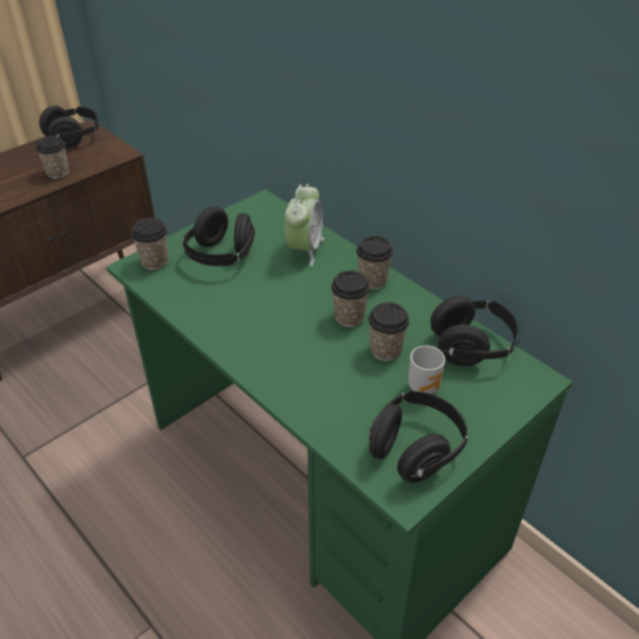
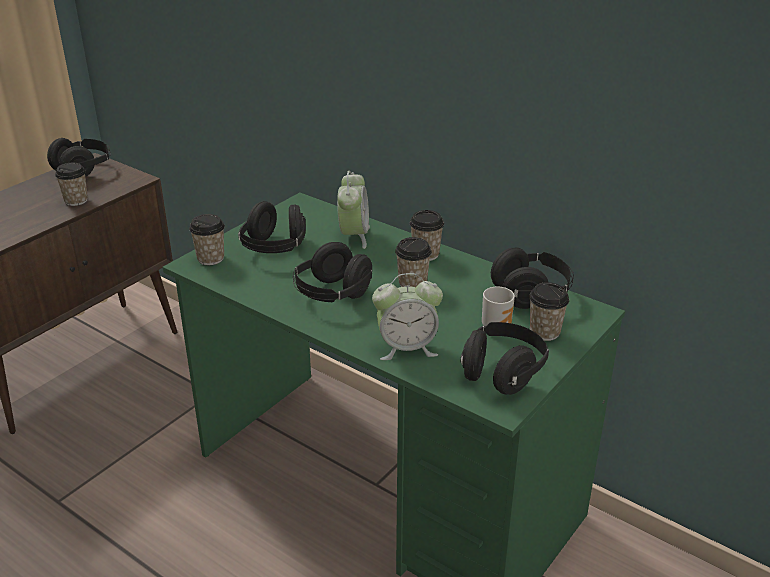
camera: 10 degrees left, 10 degrees down
(263, 321) = (332, 294): none -> black headphones
(321, 401) = (407, 348): none -> alarm clock
(385, 350) = (453, 305): cup -> cup (544, 332)

